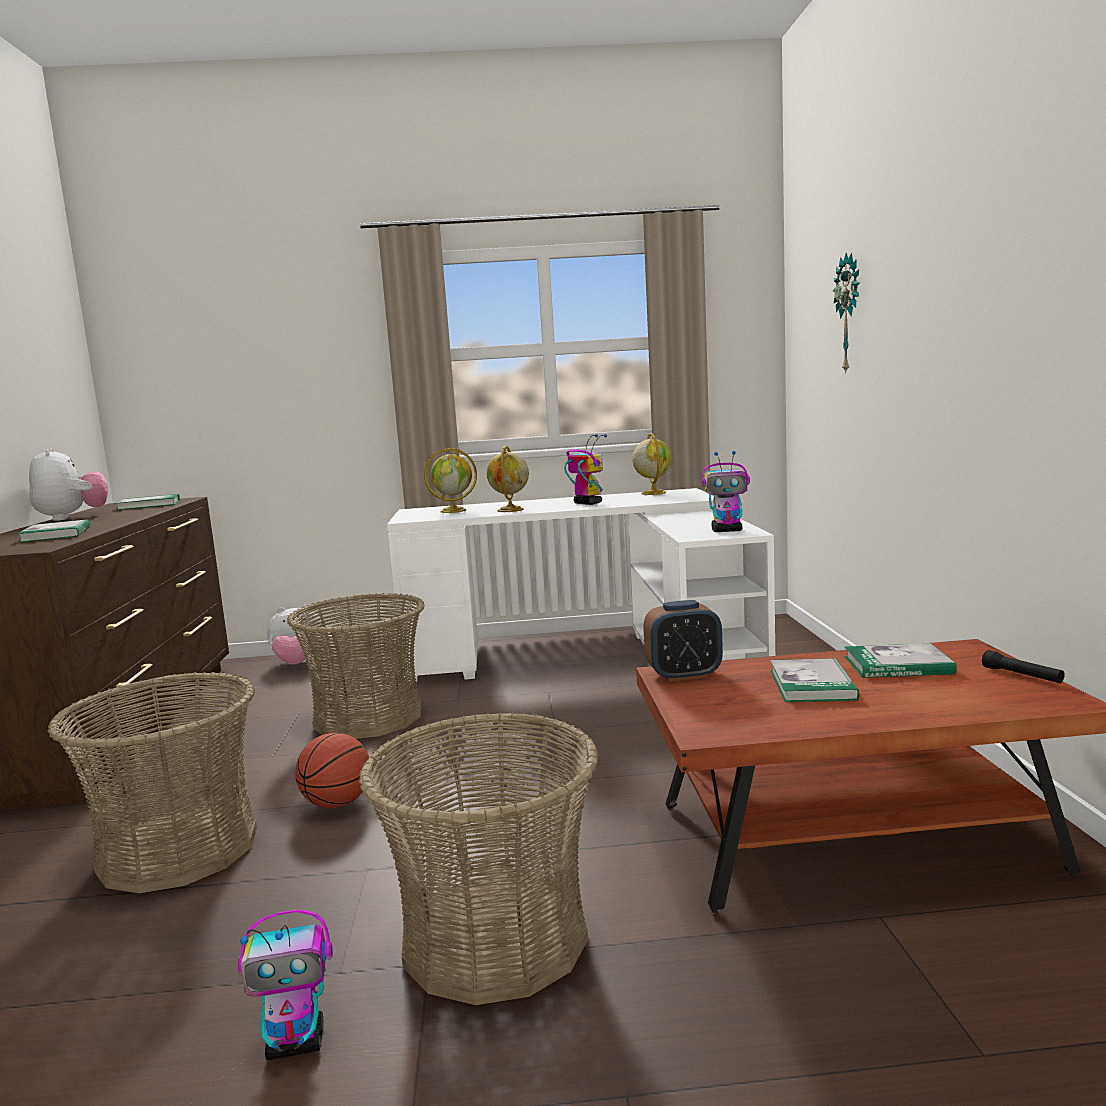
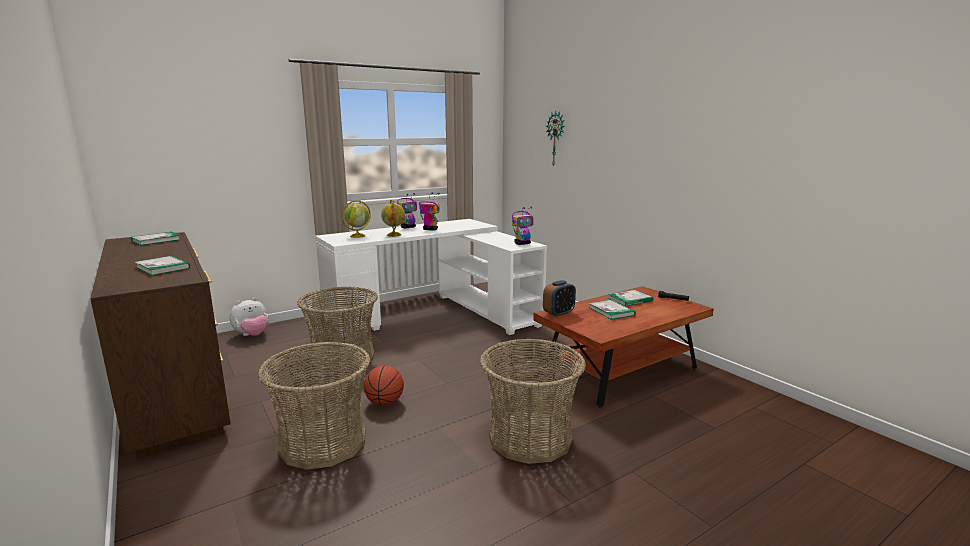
camera: 30 degrees left, 5 degrees up
(72, 518) = (121, 253): plush toy -> none
(297, 1043) = (497, 495): toy robot -> toy robot (408, 227)
(653, 493) = (453, 222): globe -> none

